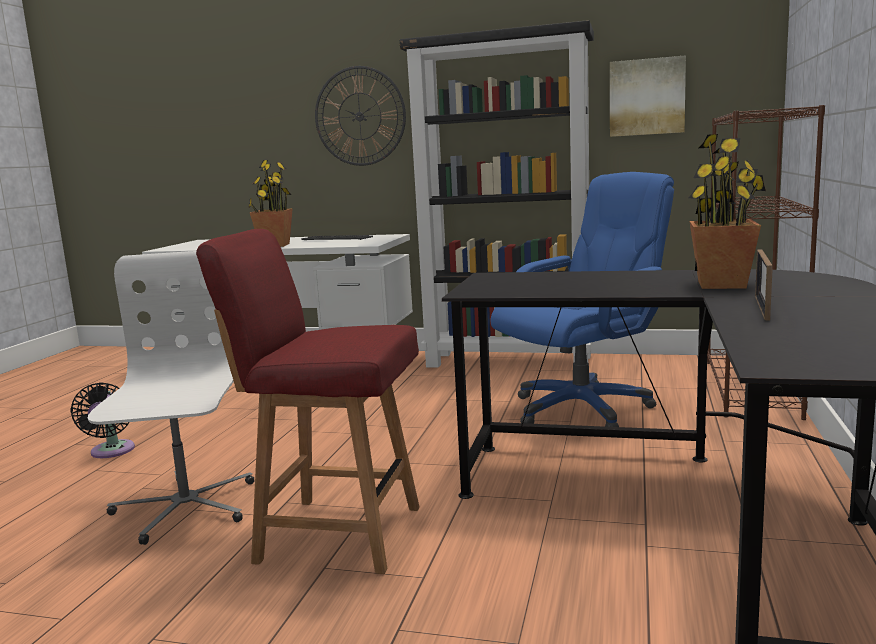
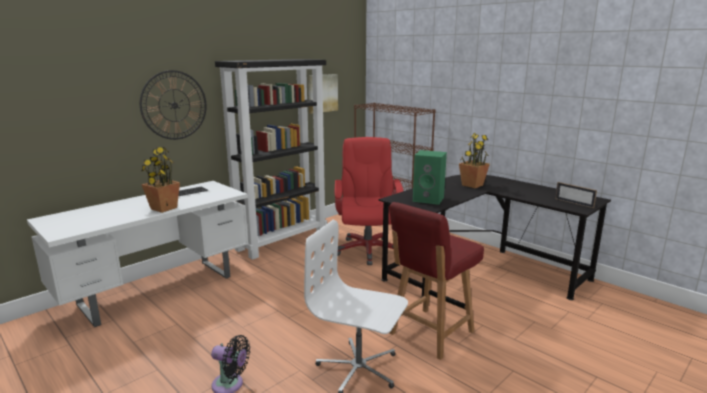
camera: 60 degrees left, 5 degrees up
(536, 285) = (429, 199): none -> green speaker
(582, 408) = (367, 250): blue office chair -> red office chair
(762, 308) = (513, 192): picture frame -> picture frame (574, 203)

